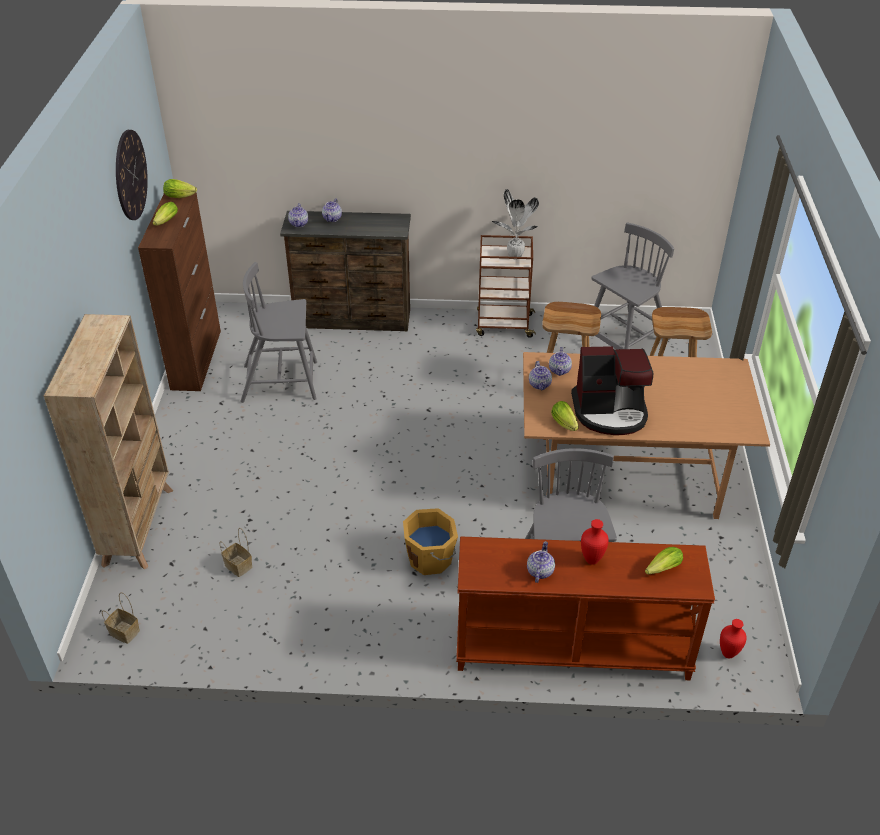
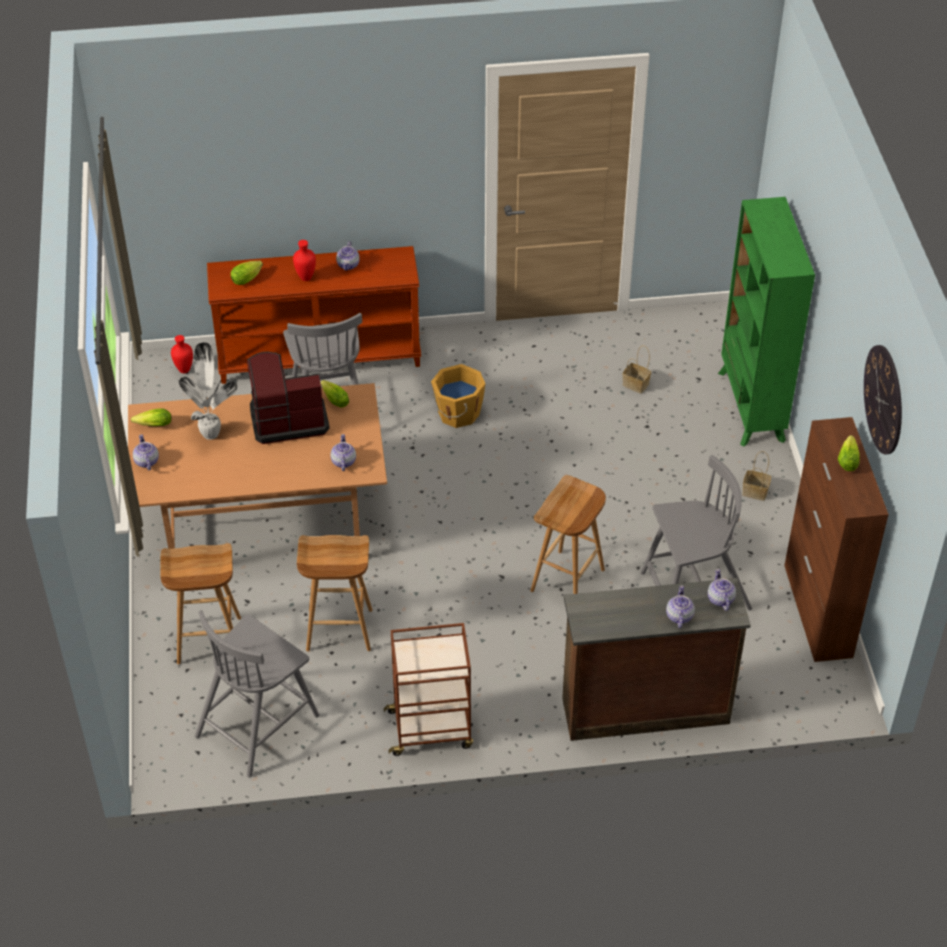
camera: 170 degrees right, 5 degrees up
(123, 632) = (705, 323): basket -> basket (756, 491)
(139, 526) = (751, 407): beige bookcase -> green bookcase
(181, 196) = (860, 507): lettuce -> lettuce (152, 425)
(376, 400) = (568, 581): none -> brown stool
(515, 257) = (417, 658): potted plant -> potted plant (211, 432)
(540, 384) = (363, 441): teapot -> teapot (146, 461)

